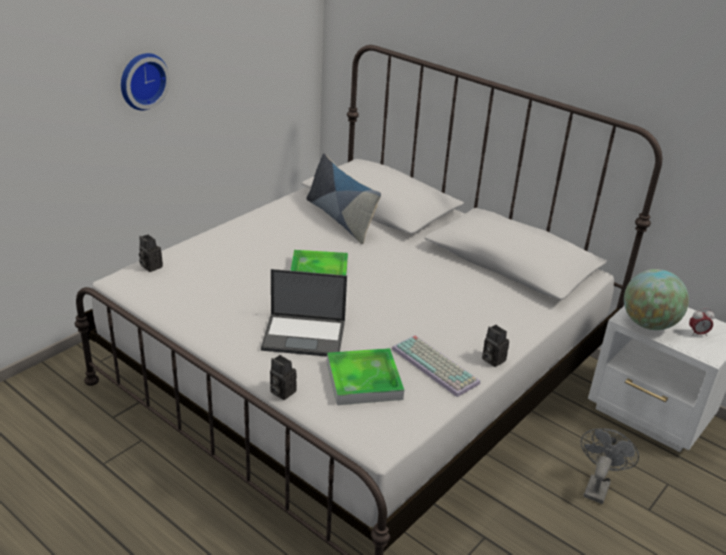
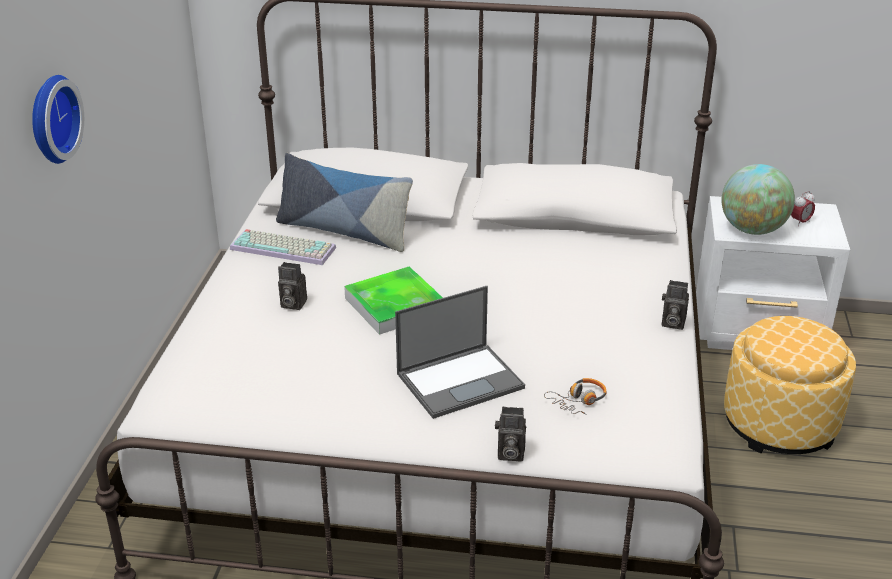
camera: 30 degrees left, 0 degrees up
(150, 266) = (176, 378): camera -> camera (291, 304)
(364, 380) = (578, 401): tray -> headphones
(437, 366) = (630, 353): keyboard -> keyboard (285, 248)
(597, 486) = (779, 423): grey fan -> ottoman

